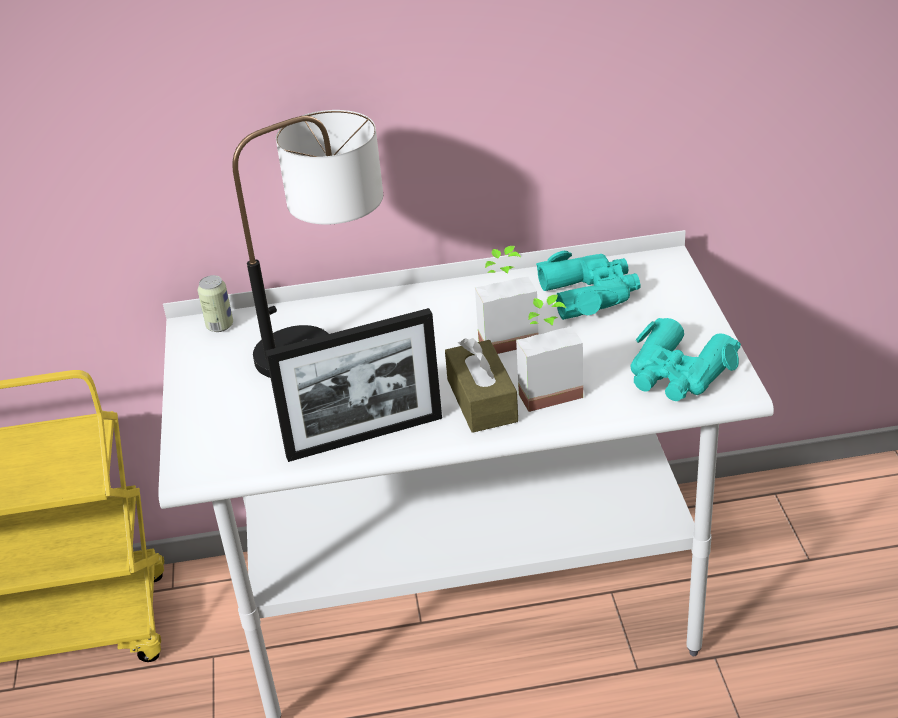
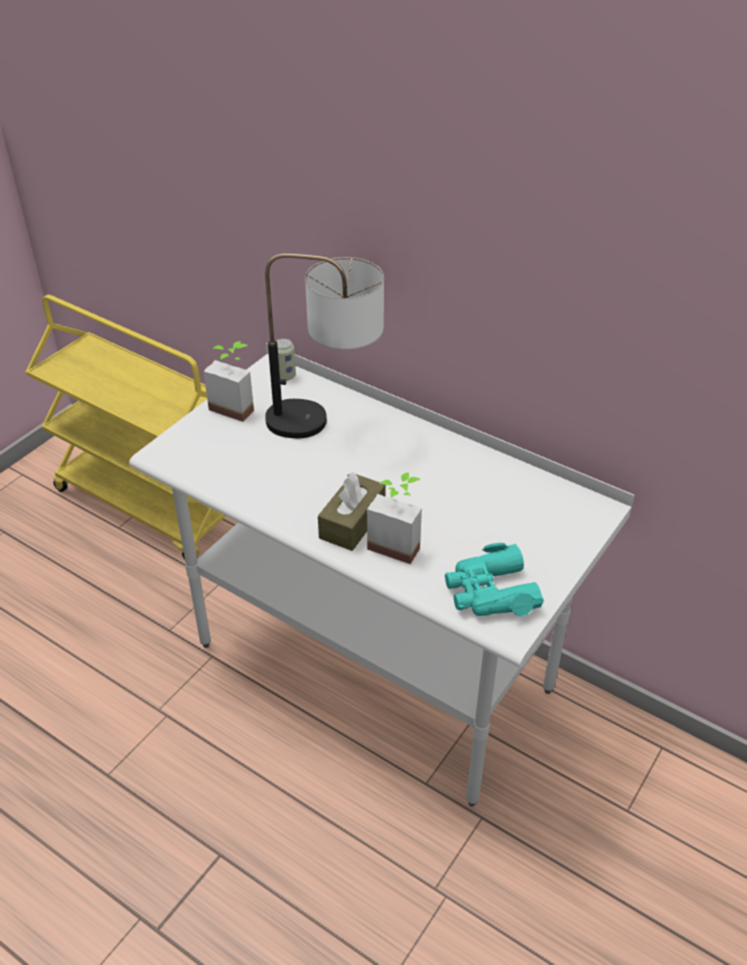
camera: 40 degrees right, 5 degrees up
(364, 437) = (263, 498): picture frame -> none
(504, 336) = (423, 490): potted plant -> potted plant (236, 405)
(590, 294) = (515, 498): turquoise binoculars -> none

